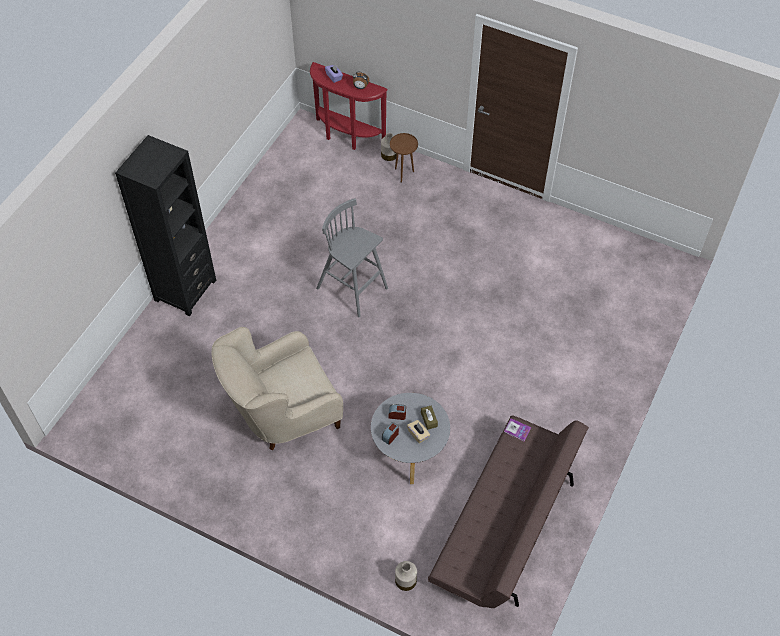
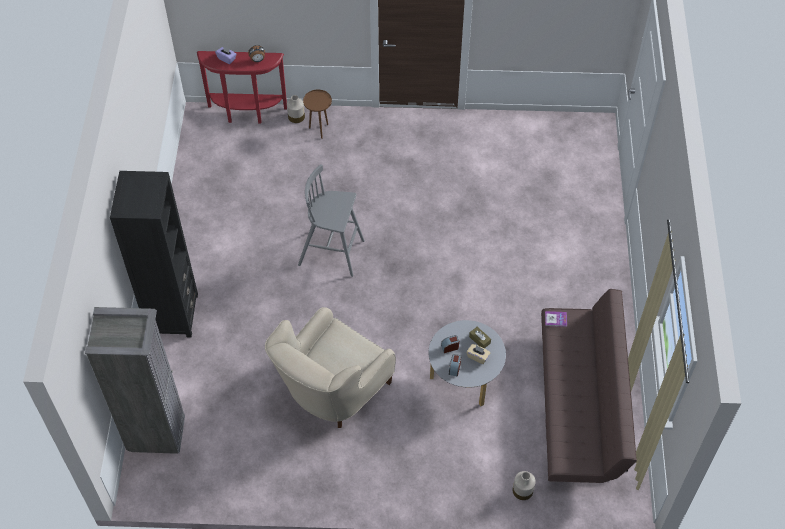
camera: 25 degrees left, 0 degrees up
(114, 388) = (157, 433): none -> grey cabinet

